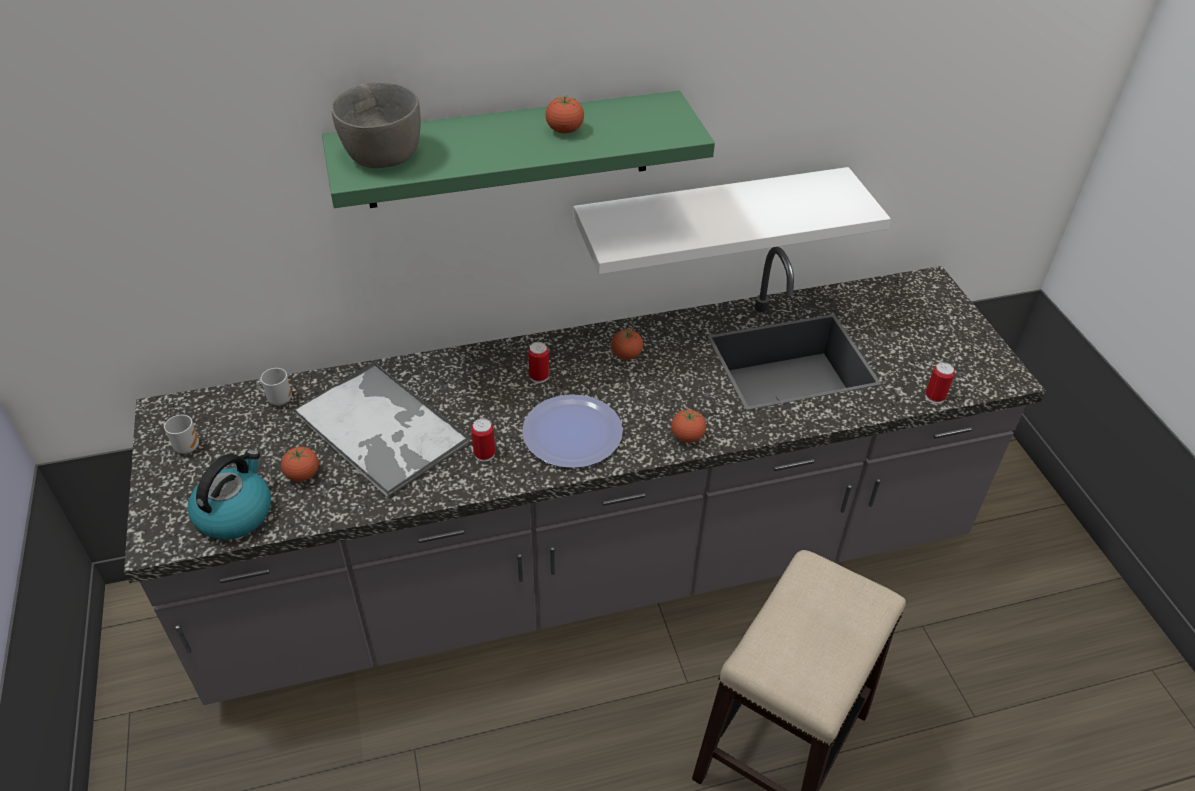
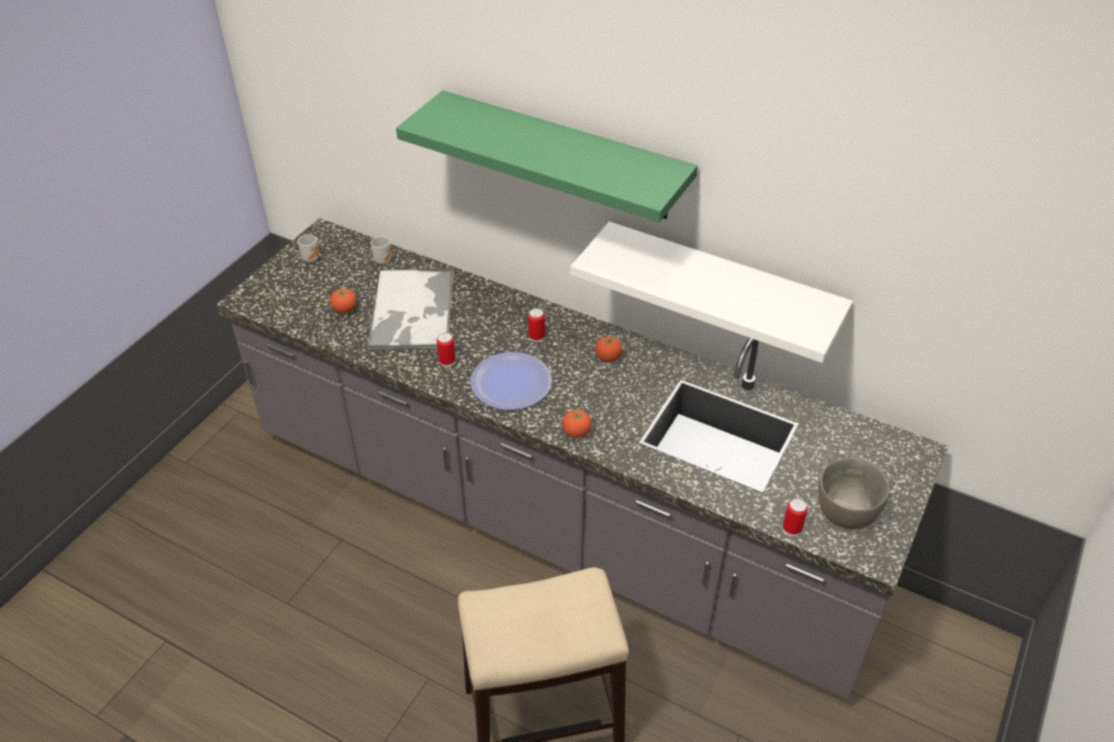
camera: 45 degrees right, 0 degrees up
(235, 513) = (292, 308): kettle -> none
(382, 157) = (450, 120): grey bowl -> grey bowl (844, 513)
(564, 131) = (577, 155): tomato -> none

